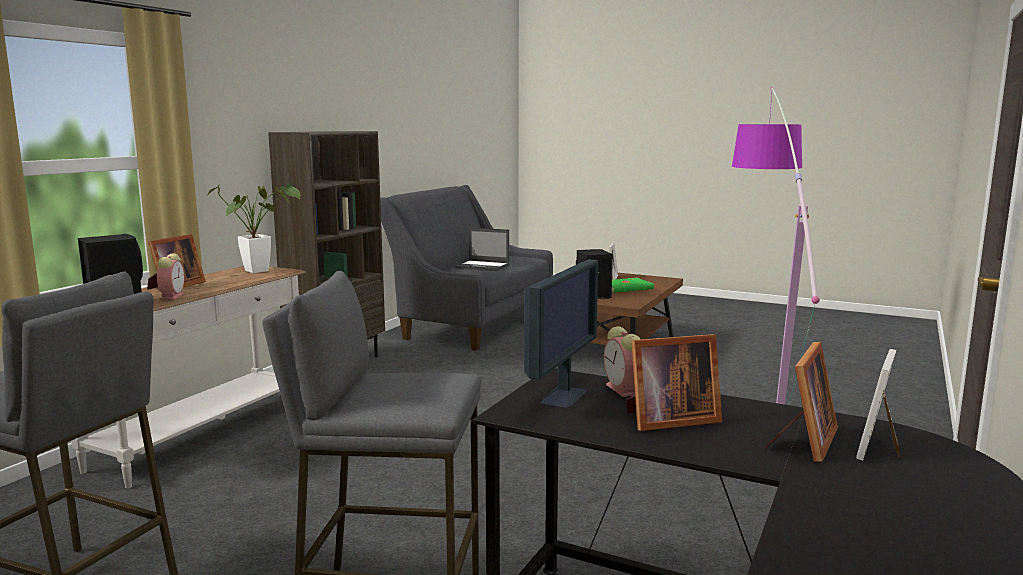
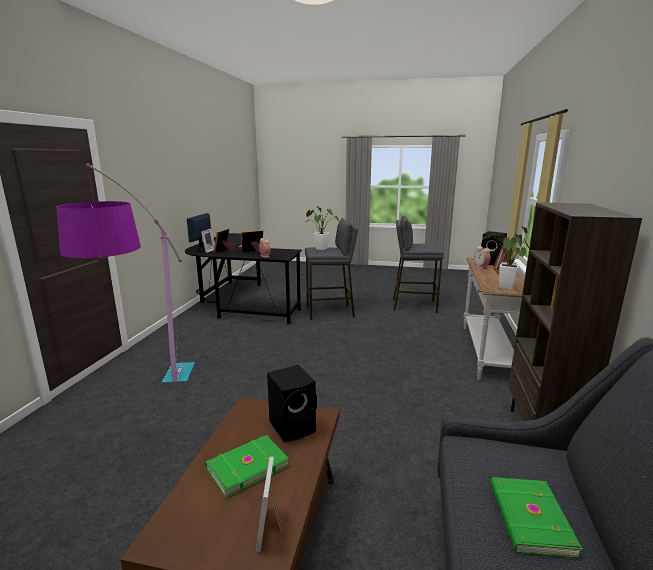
camera: 165 degrees right, 5 degrees up
(417, 391) = (319, 248): none -> potted plant
(483, 266) = (529, 518): laptop -> green book
(564, 395) = (281, 254): monitor -> monitor (201, 249)

